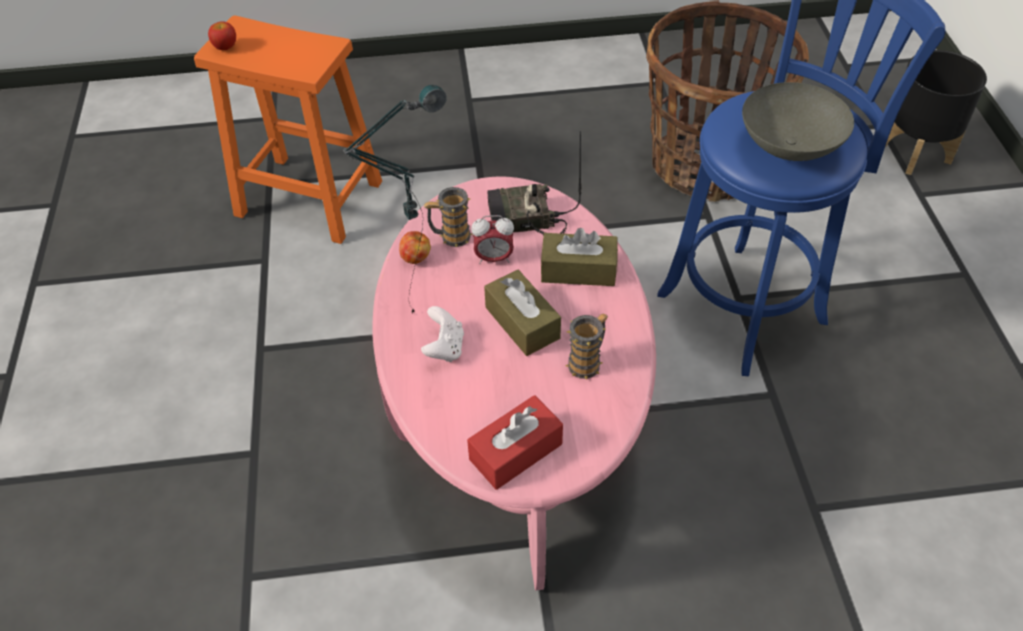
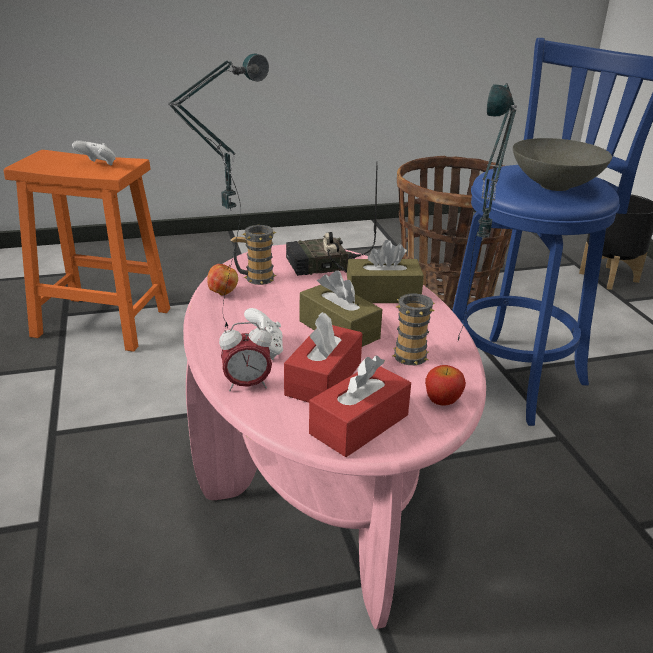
camera: 10 degrees left, 20 degrees down
(225, 47) = (34, 163): apple -> apple (442, 400)
(294, 51) = (98, 165): none -> white game controller
(494, 258) = (299, 290): alarm clock -> alarm clock (247, 385)
(494, 391) = (323, 379): none -> red tissue box
(642, 361) = (467, 350): none -> table lamp

